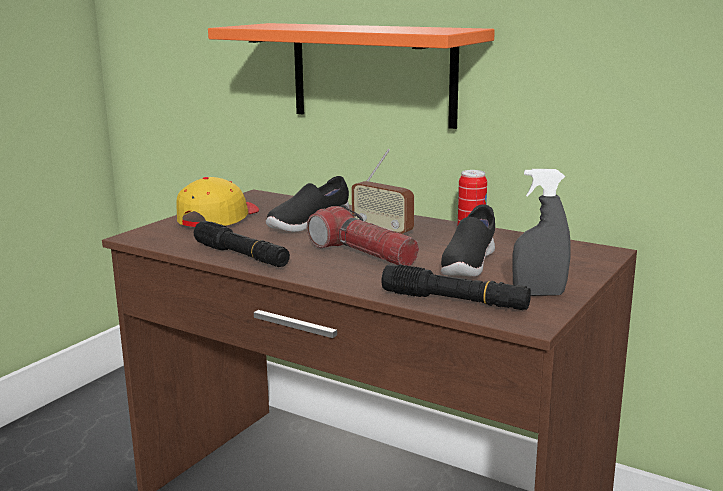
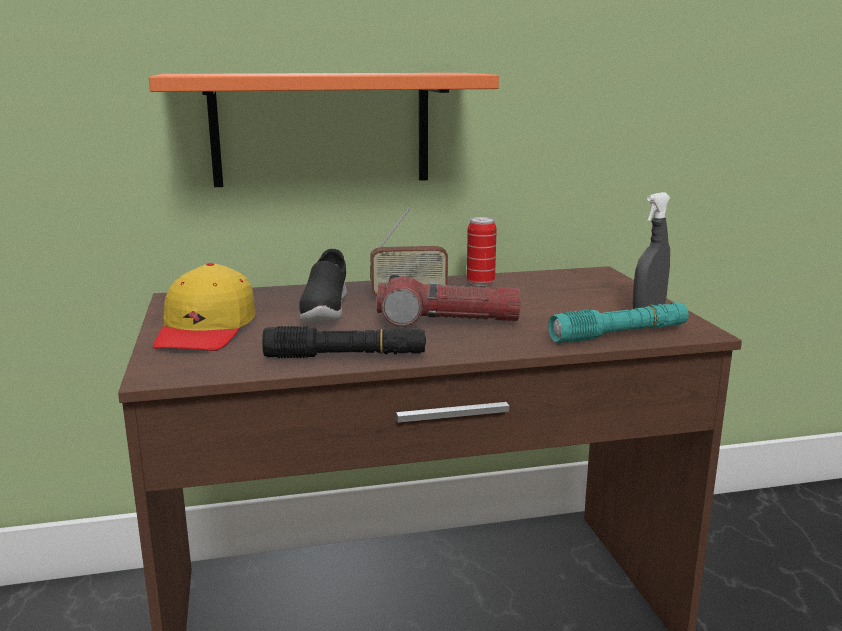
camera: 45 degrees left, 0 degrees up
(218, 218) = (206, 330): yellow cap -> yellow cap turned 150 degrees counterclockwise
(455, 301) = (619, 334): black flashlight -> turquoise flashlight
(468, 266) = (550, 307): black shoe -> none

